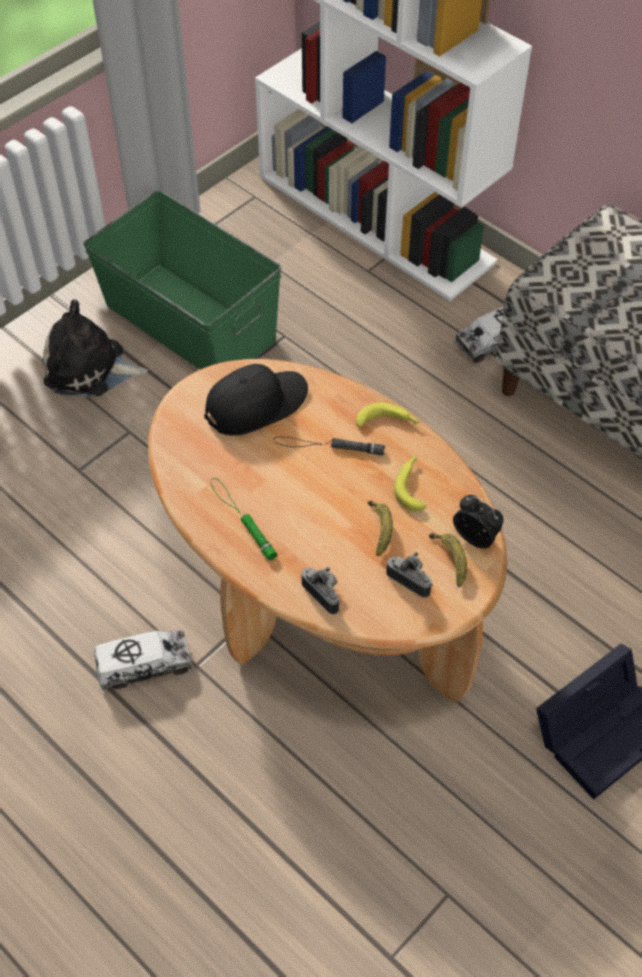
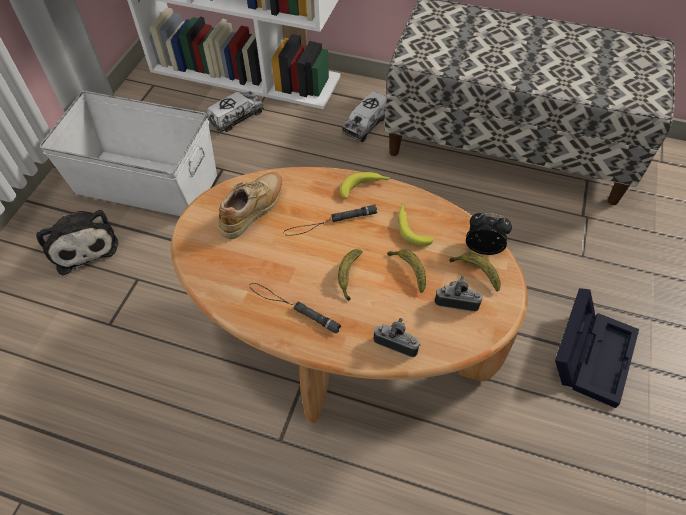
camera: 25 degrees left, 0 degrees up
(90, 369) = (83, 244): plush toy -> plush toy turned 105 degrees counterclockwise
(144, 665) = (238, 459): toy truck -> toy truck (236, 117)
(190, 321) = (146, 182): green storage box -> white storage box
(242, 518) = (293, 307): green flashlight -> black flashlight
(256, 404) = (254, 211): black cap -> beige shoe
(315, 510) = (348, 276): none -> banana

